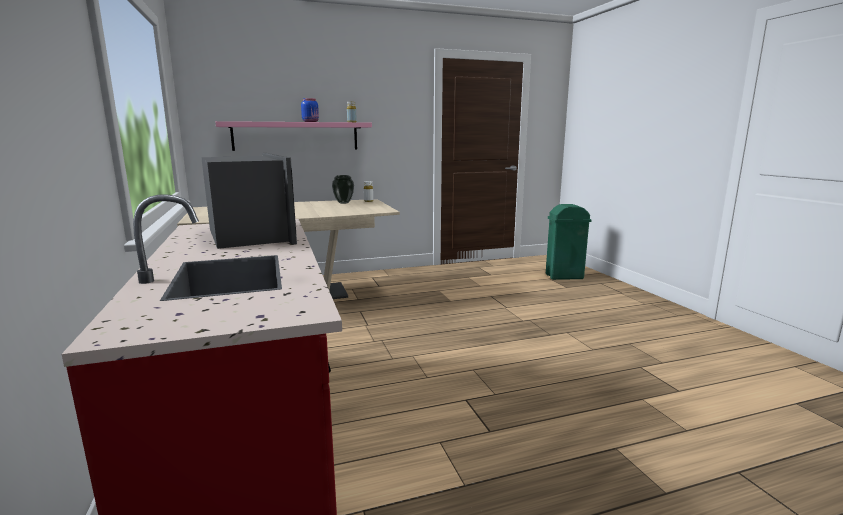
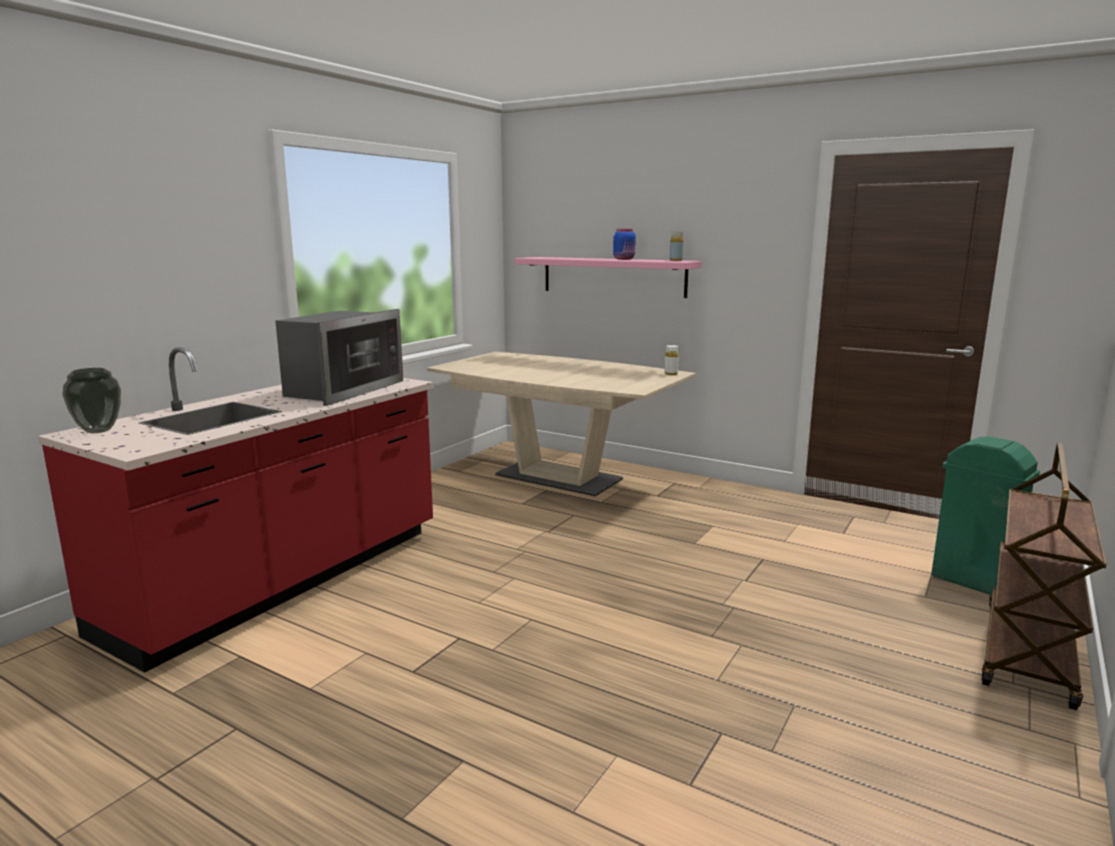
camera: 50 degrees right, 0 degrees up
(343, 203) = (635, 371): vase -> vase (97, 431)
(628, 293) = (1029, 654): none -> brown cart

